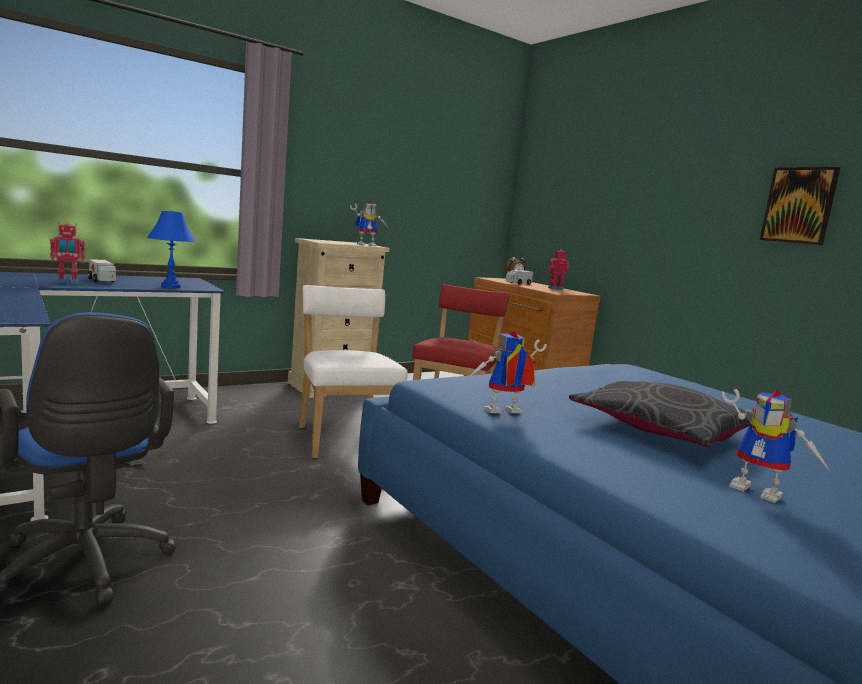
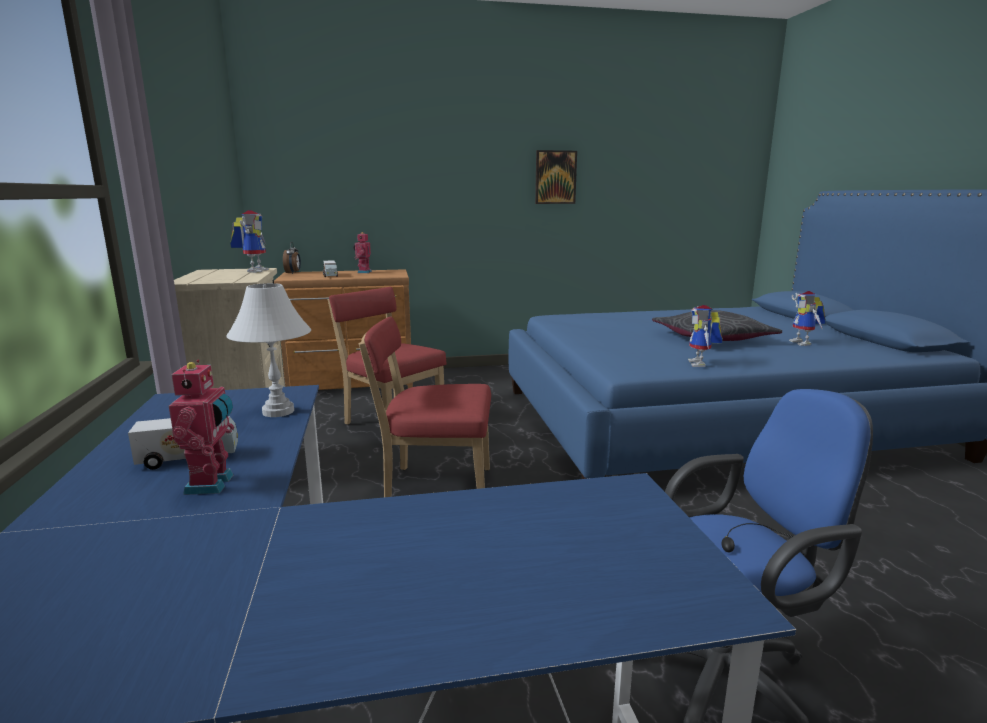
camera: 65 degrees left, 5 degrees up
(170, 287) = (278, 411): blue table lamp -> white table lamp
(344, 438) = (433, 488): white chair -> red chair
(761, 491) = (804, 343): toy robot -> toy robot turned 105 degrees clockwise

